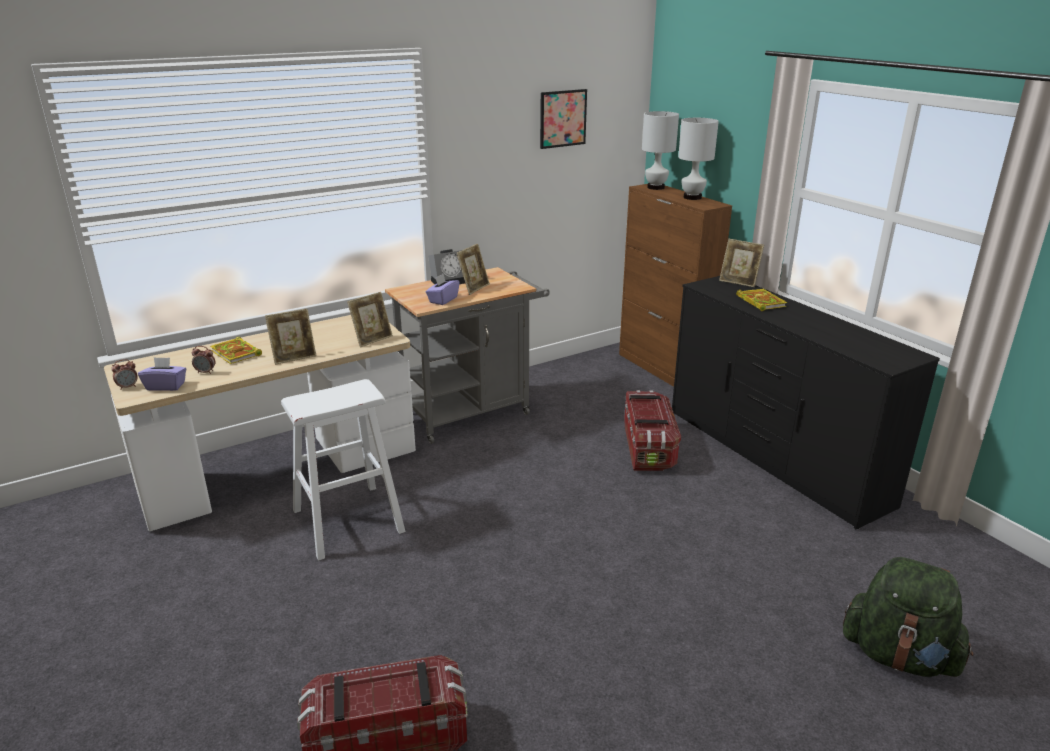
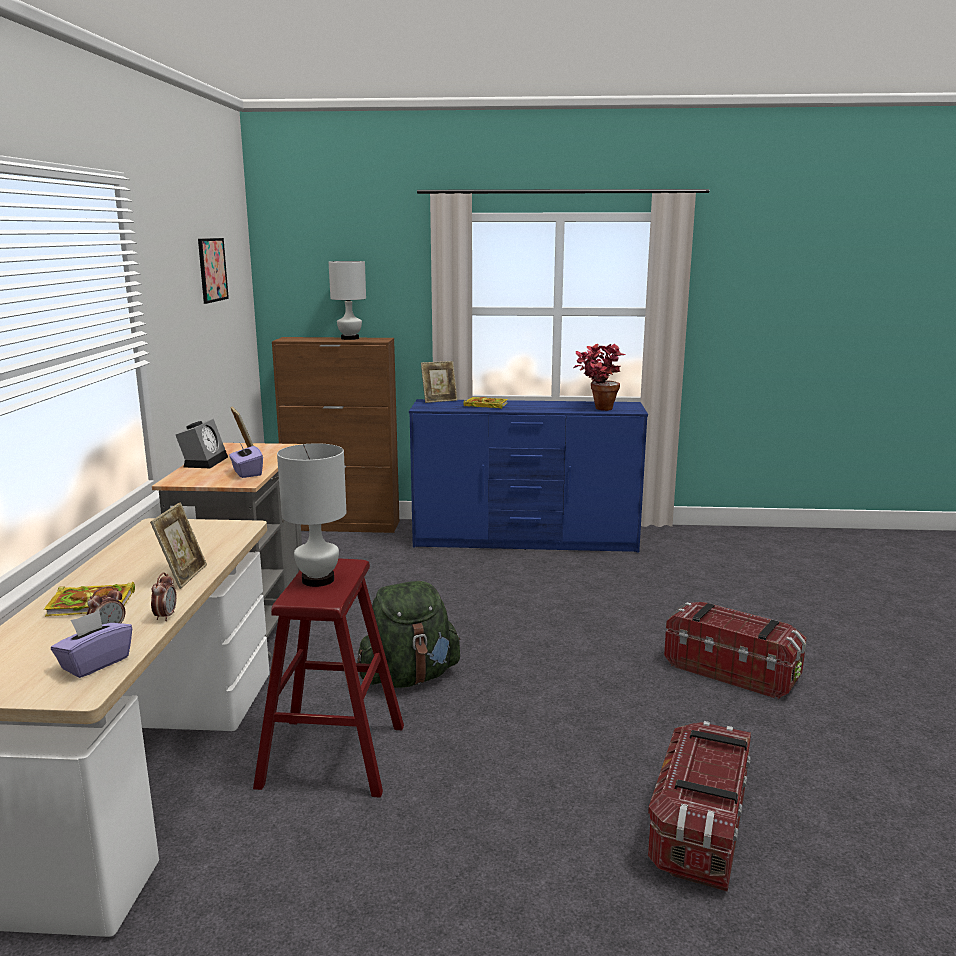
camera: 55 degrees left, 10 degrees down
(128, 387) = (34, 692): alarm clock -> alarm clock (165, 616)
(347, 521) = (333, 756): white stool -> red stool
(372, 339) = (225, 533): picture frame -> none
(648, 447) = (445, 573): storage box -> storage box (731, 671)
(655, 187) = (297, 338): white table lamp -> white table lamp (318, 580)
(773, 457) = (526, 541): black dresser -> blue dresser
(854, 347) = (597, 409): none -> potted plant
(899, 656) = (768, 592): green backpack -> green backpack (409, 677)

